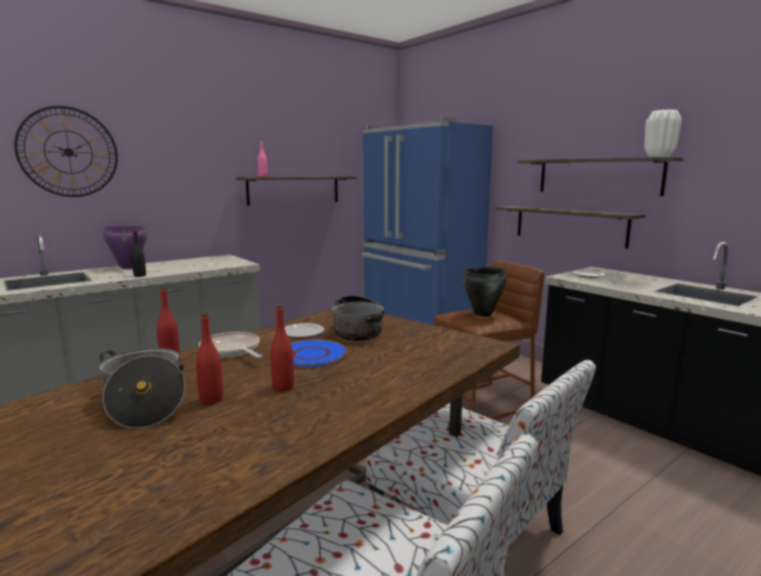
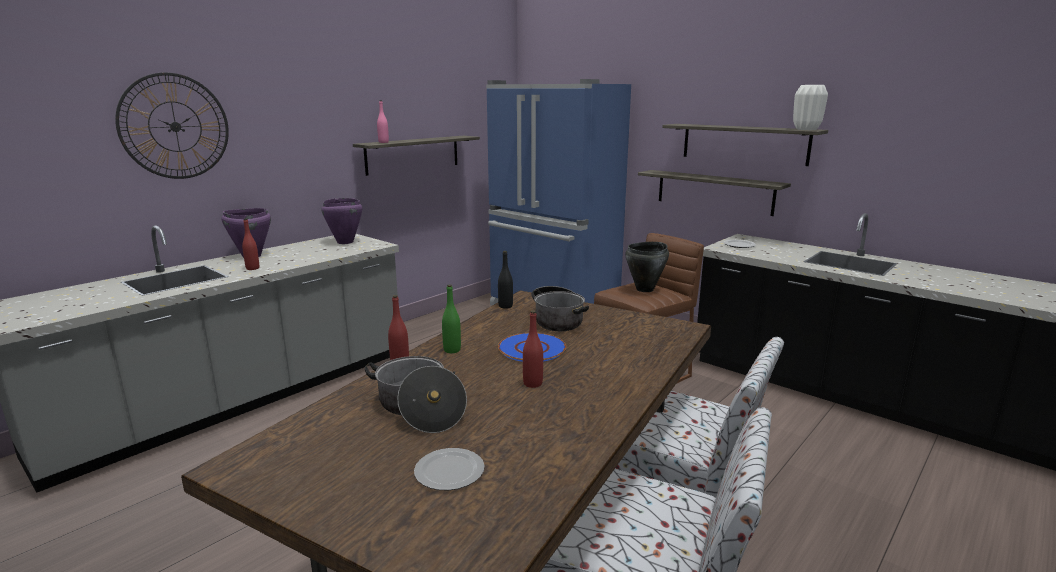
camera: 10 degrees left, 5 degrees up
(140, 275) = (277, 267): black bottle -> black bottle (505, 306)
(211, 400) = (478, 401): red bottle -> red bottle (252, 268)
(216, 261) = (345, 242): none -> purple cooking pot
(231, 350) = (452, 350): frying pan -> green bottle
(302, 333) = (504, 326): plate -> plate (450, 472)

